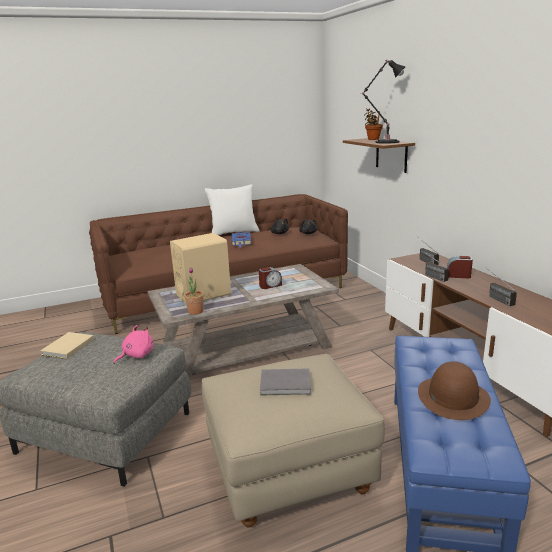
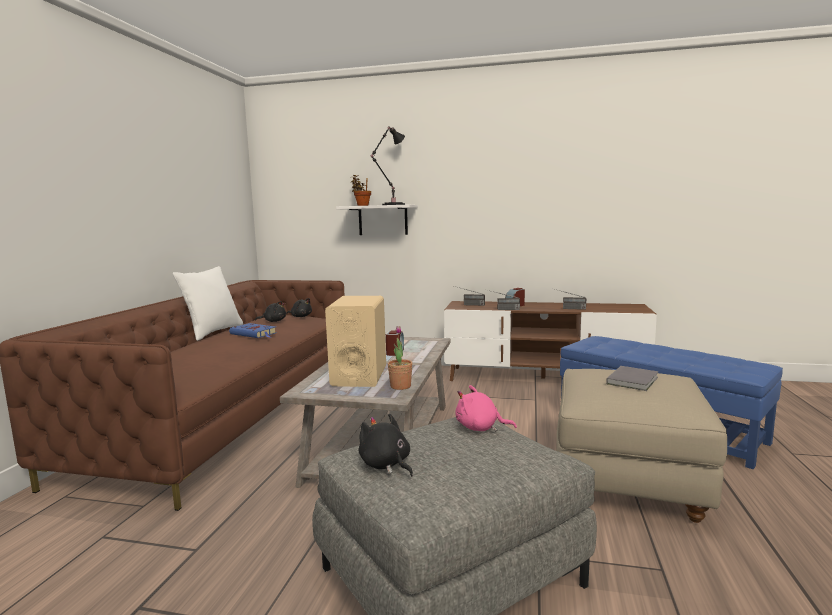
camera: 55 degrees left, 10 degrees down
(67, 347) = (386, 465): beige book -> black plush toy
(136, 355) = (480, 428): pink plush toy -> pink plush toy turned 60 degrees counterclockwise
(391, 155) = (383, 220): brown shelf -> white shelf
(453, 397) = (677, 355): brown hat -> none

